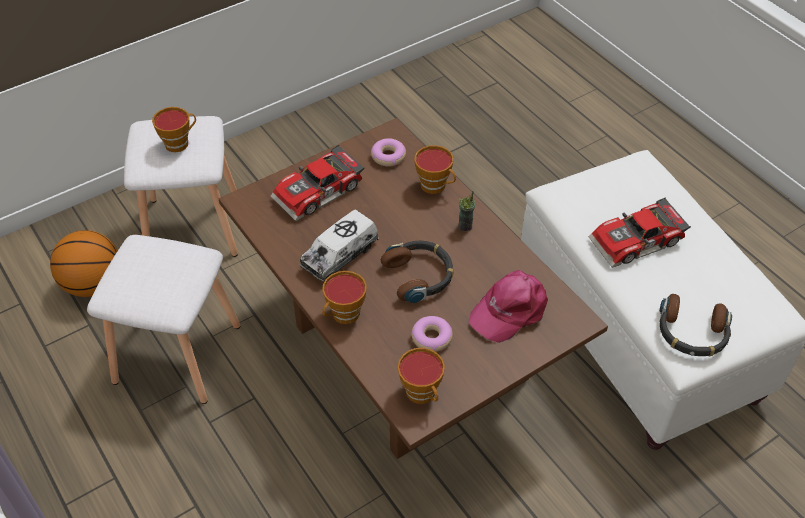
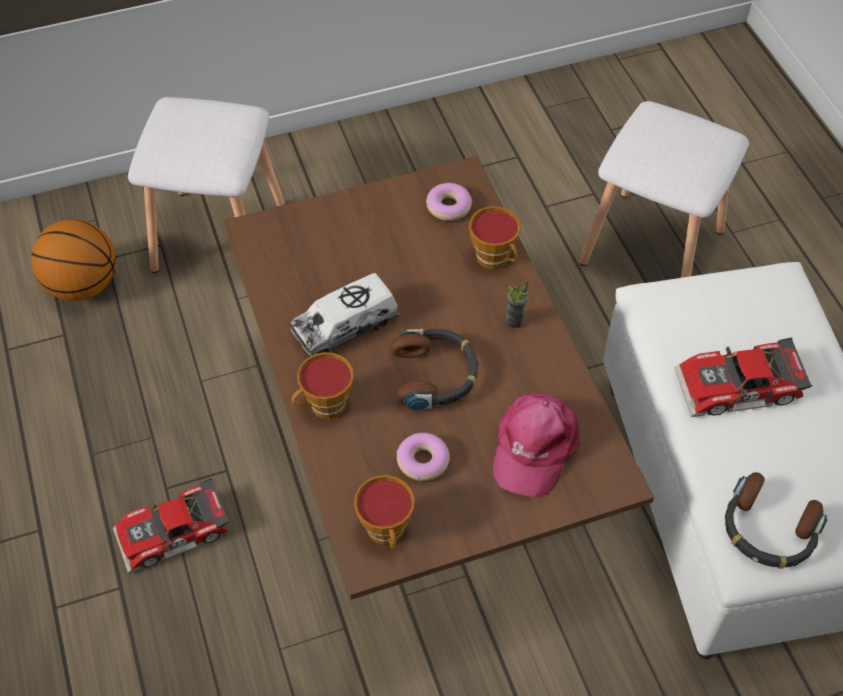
camera: 15 degrees right, 5 degrees up
(179, 143) = (205, 136): cup -> none
(180, 353) = (157, 393): white stool -> white stool (654, 247)
(320, 193) = (347, 238): toy car -> toy car (174, 535)
(510, 310) = (534, 446): pink cap -> pink cap turned 45 degrees counterclockwise

